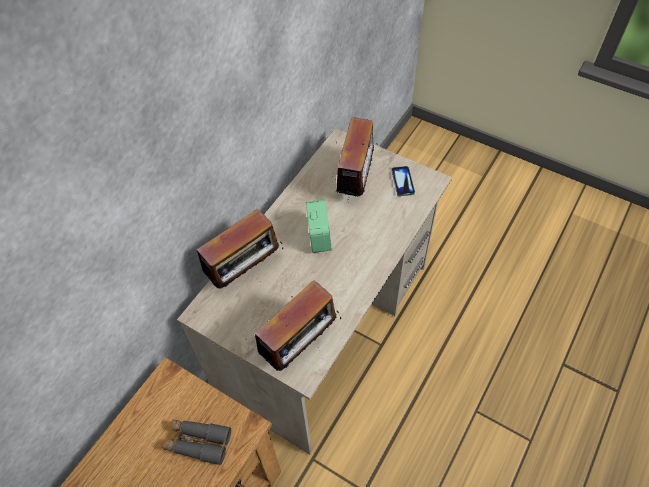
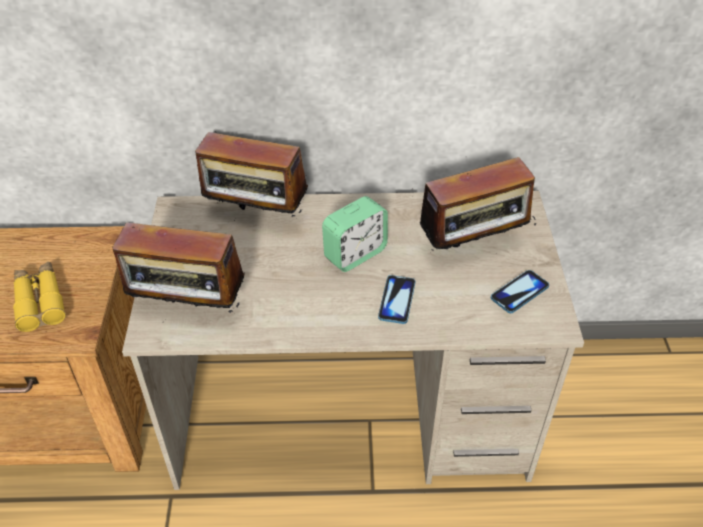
camera: 55 degrees right, 10 degrees down
(198, 442) = (40, 301): grey binoculars -> yellow binoculars
(369, 237) = (397, 300): none -> phone

